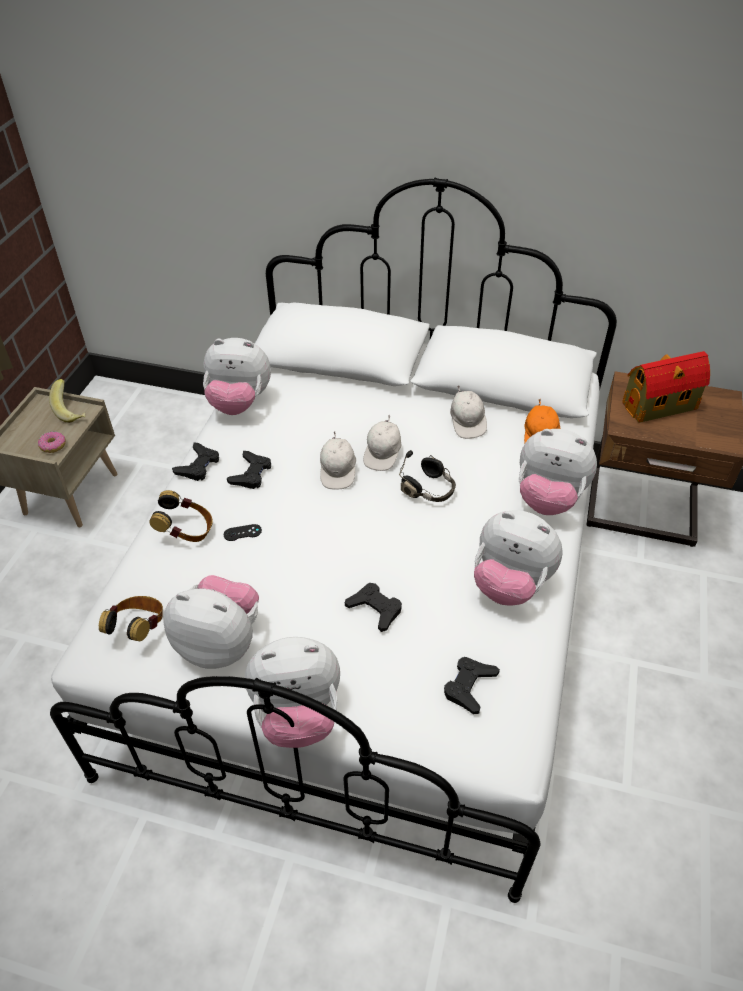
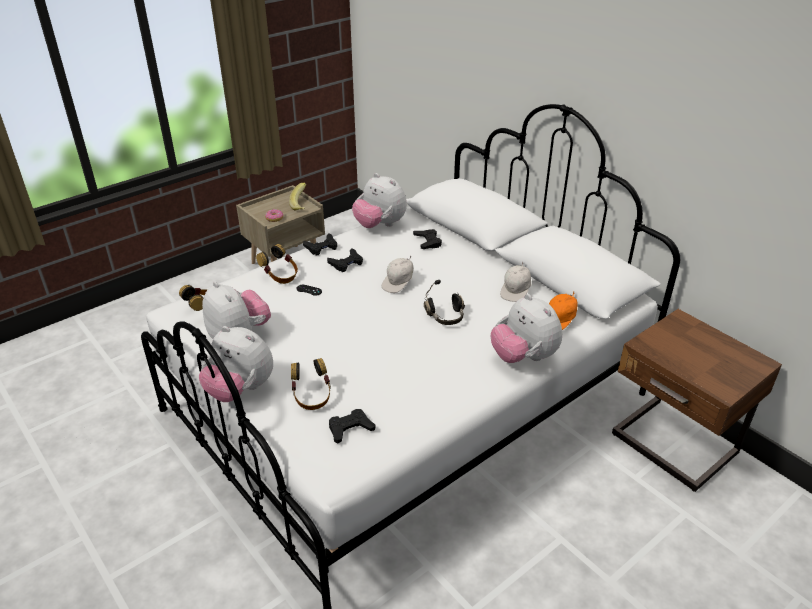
camera: 35 degrees right, 10 degrees down
(375, 609) = (340, 362): black game controller -> black game controller (428, 242)
(383, 454) = (438, 286): white cap -> none
(390, 673) = (312, 397): none -> headphones
(510, 584) = (439, 390): plush toy -> none
(661, 406) = (692, 344): toy house -> none

